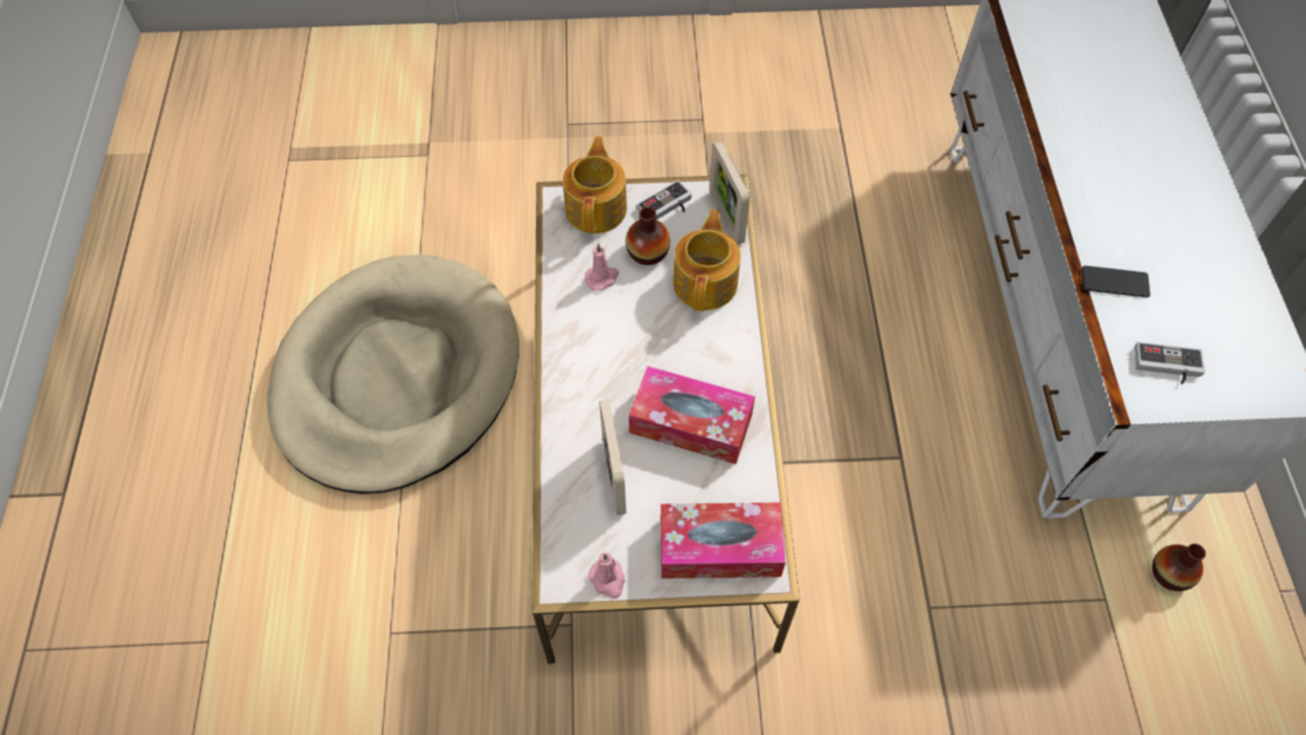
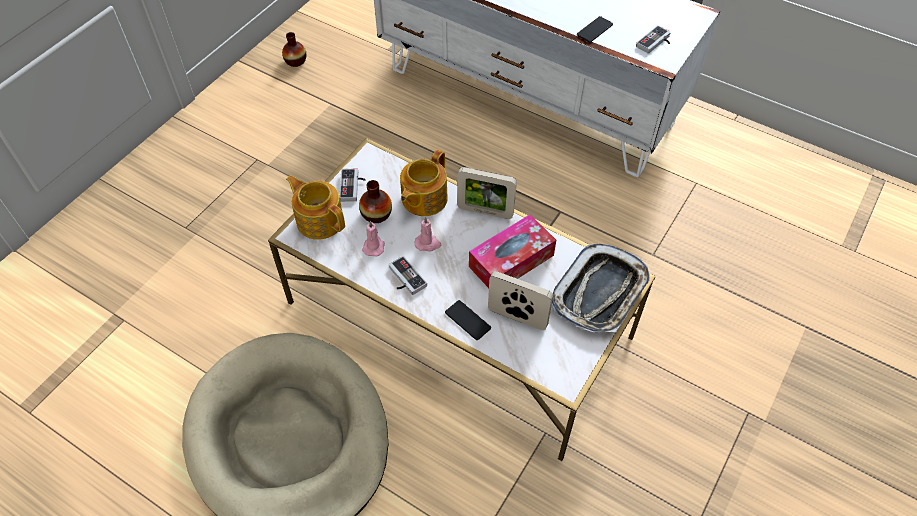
camera: 55 degrees left, 5 degrees down
(572, 428) = (467, 320): none -> phone
(581, 333) = (404, 279): none -> game controller
(608, 579) = (582, 358): pink candle -> pink candle (428, 243)
(706, 282) = (423, 199): teapot -> teapot turned 105 degrees counterclockwise
(720, 548) = (600, 293): tissue box -> tray
(726, 218) = (387, 164): picture frame -> picture frame (485, 212)
(1169, 574) = (700, 151): vase -> vase (295, 61)

